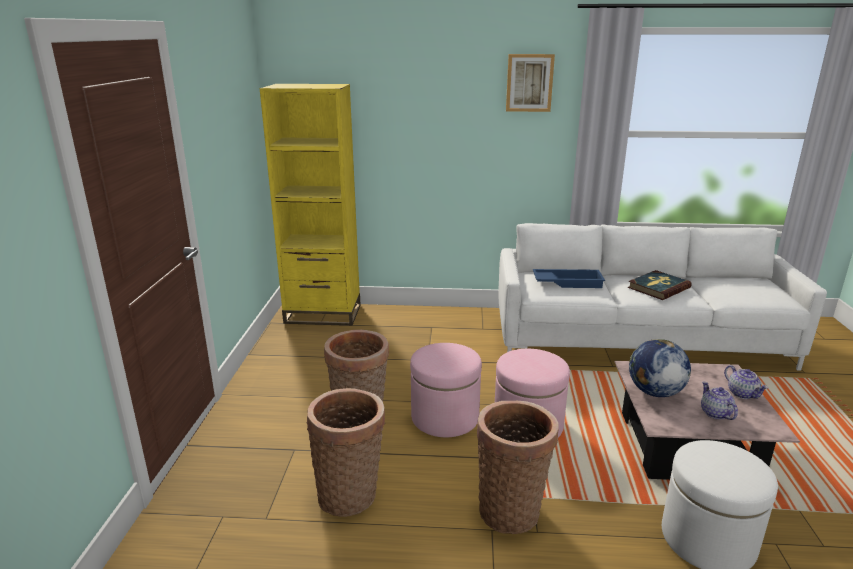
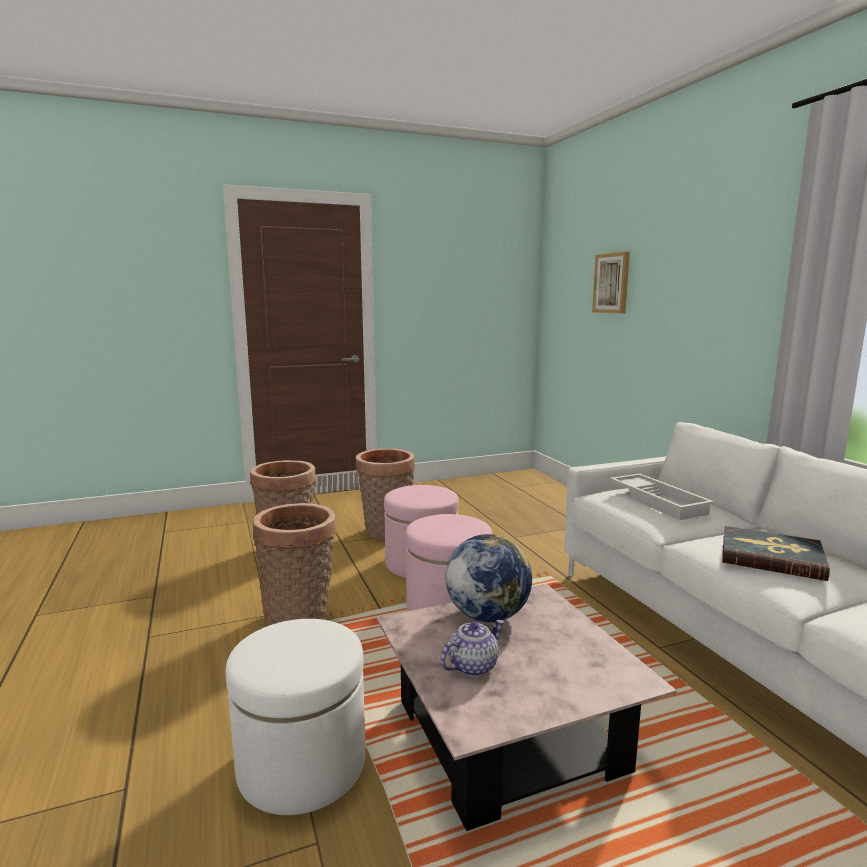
camera: 65 degrees right, 10 degrees down
(323, 314) = (534, 484): yellow bookcase -> none
(529, 83) = (745, 232): picture -> picture (611, 283)
(567, 282) = (659, 501): blue tray -> white tray
(742, 394) = (564, 693): teapot -> none

